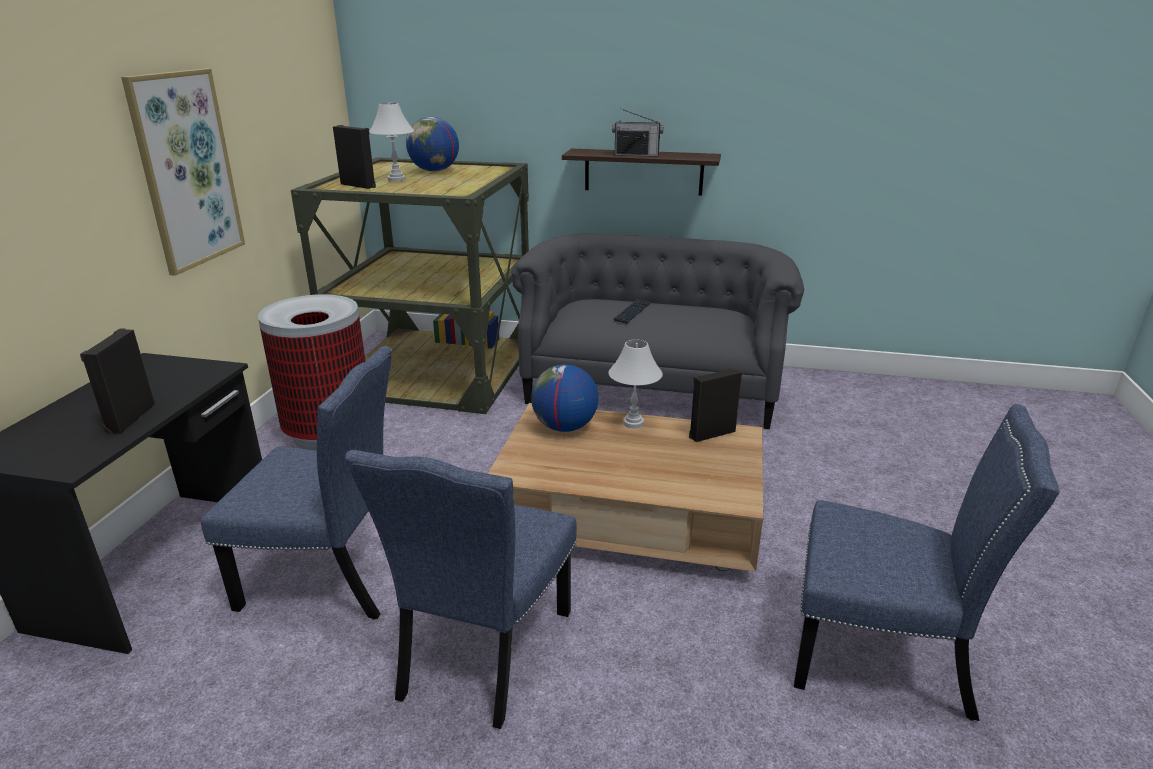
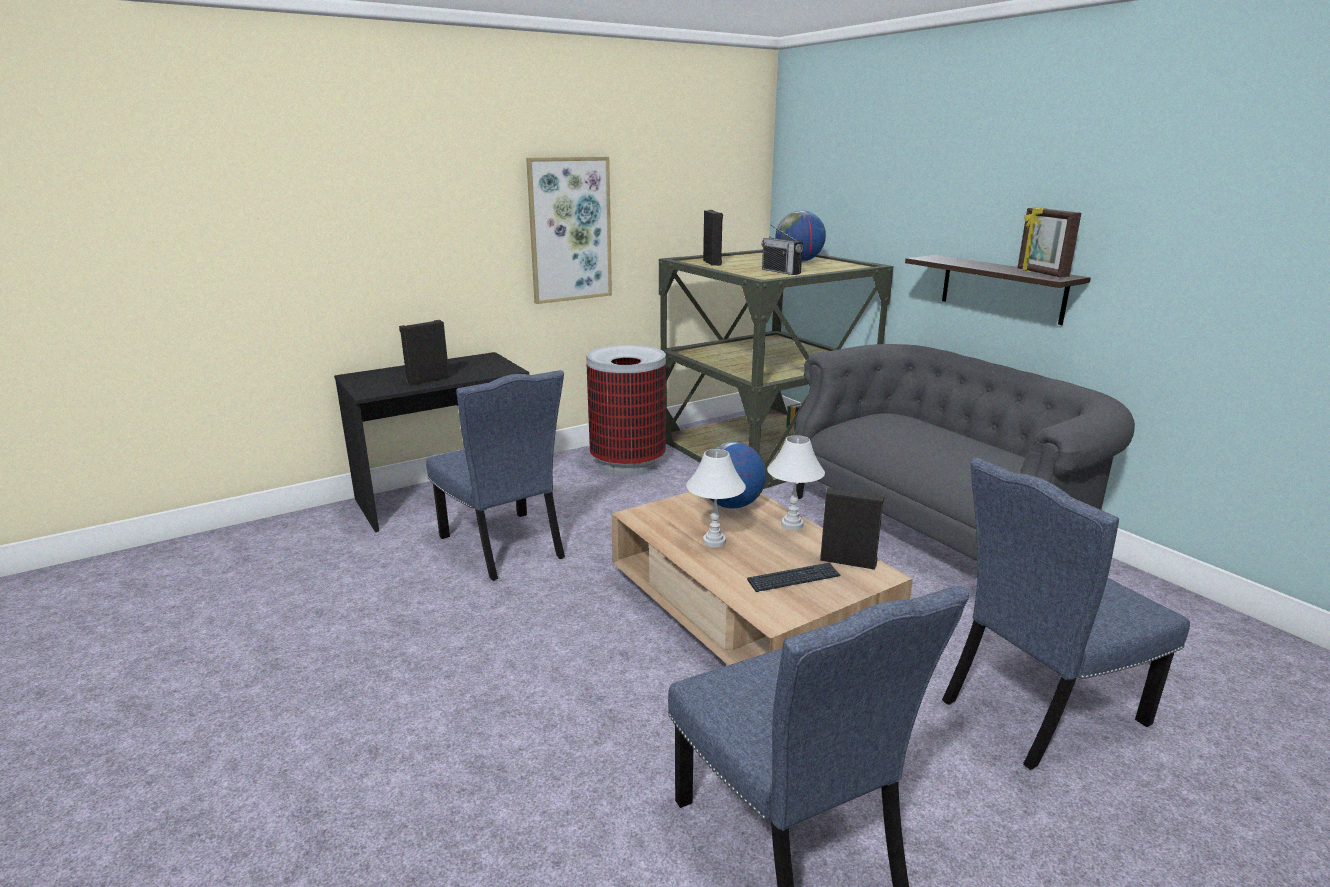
camera: 45 degrees right, 5 degrees down
(396, 179) = (750, 263): white table lamp -> white table lamp (714, 541)
(484, 648) = (521, 632): blue chair -> blue chair (1042, 707)
(632, 312) = (921, 435): keyboard -> keyboard (794, 579)
(636, 155) = (981, 266): radio -> radio (781, 271)
(688, 155) = (1041, 273): none -> picture frame

